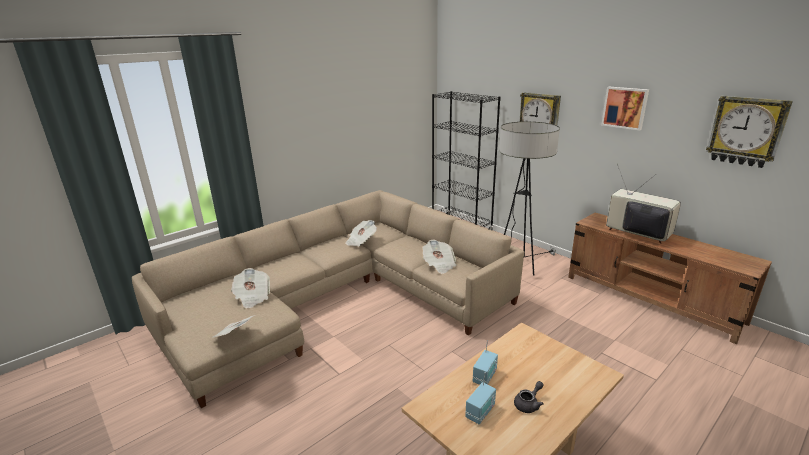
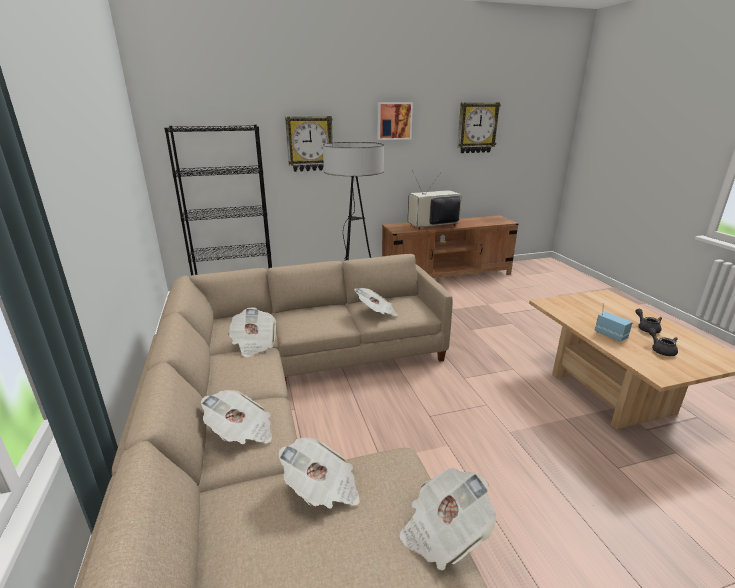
camera: 65 degrees left, 0 degrees up
(282, 265) = (241, 432): none -> newspaper
(480, 412) = (661, 350): radio -> grey teapot

